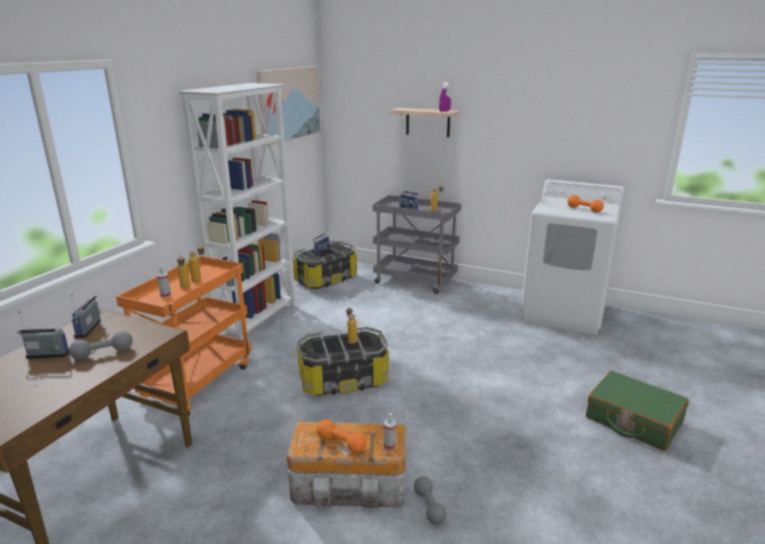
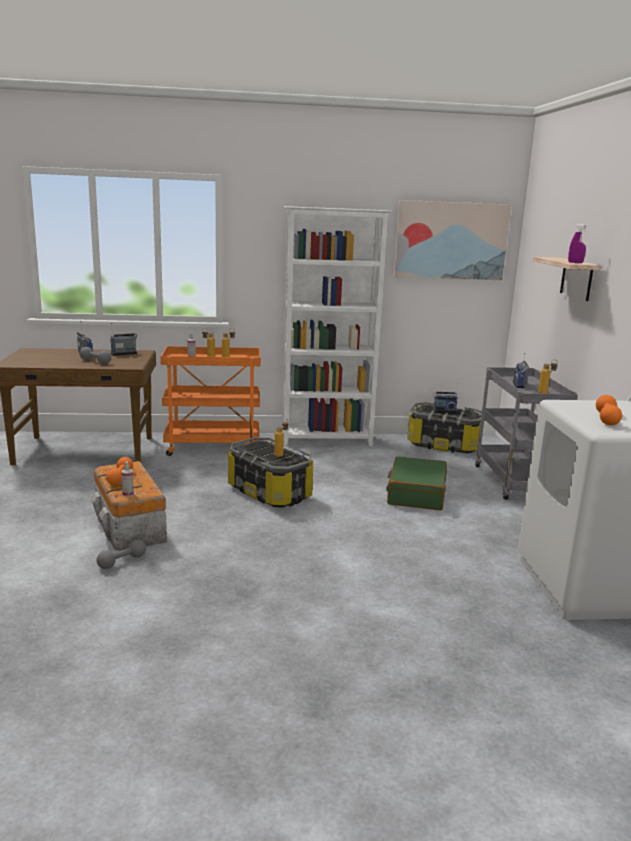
camera: 60 degrees right, 5 degrees down
(633, 420) = (361, 664): green suitcase -> green suitcase (416, 494)

